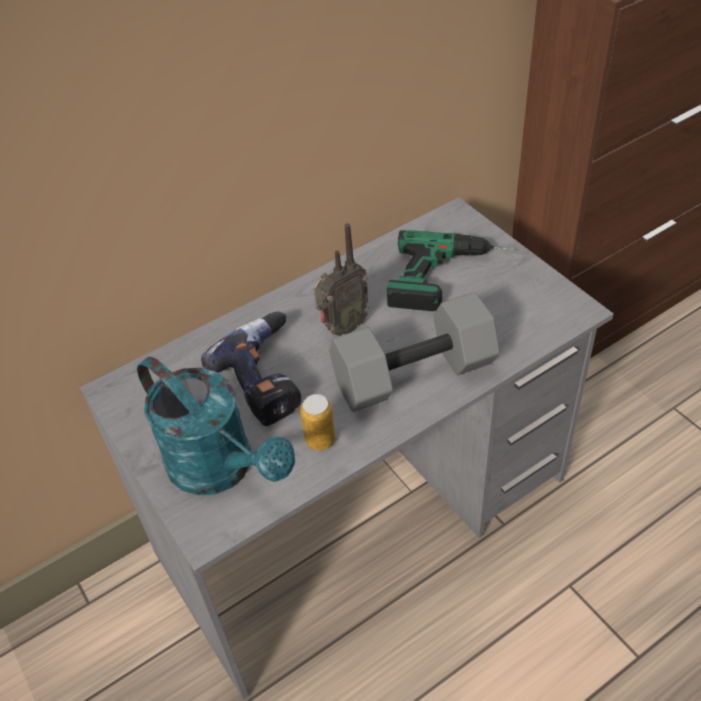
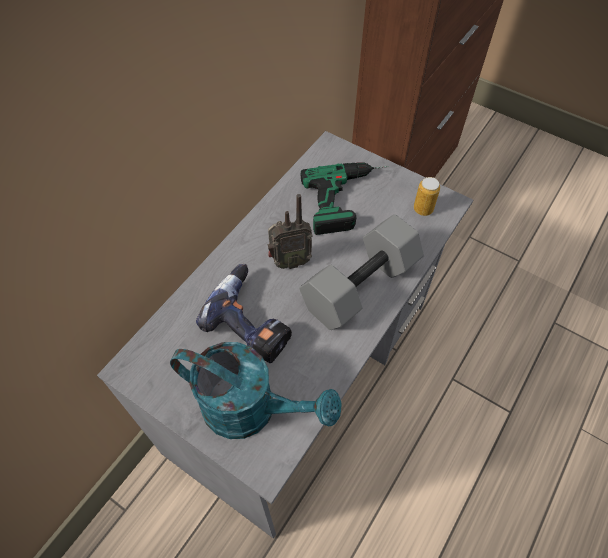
camera: 25 degrees left, 10 degrees up
(320, 440) = (316, 360): can -> can (423, 209)
(342, 327) = (289, 261): radio -> radio turned 45 degrees clockwise

